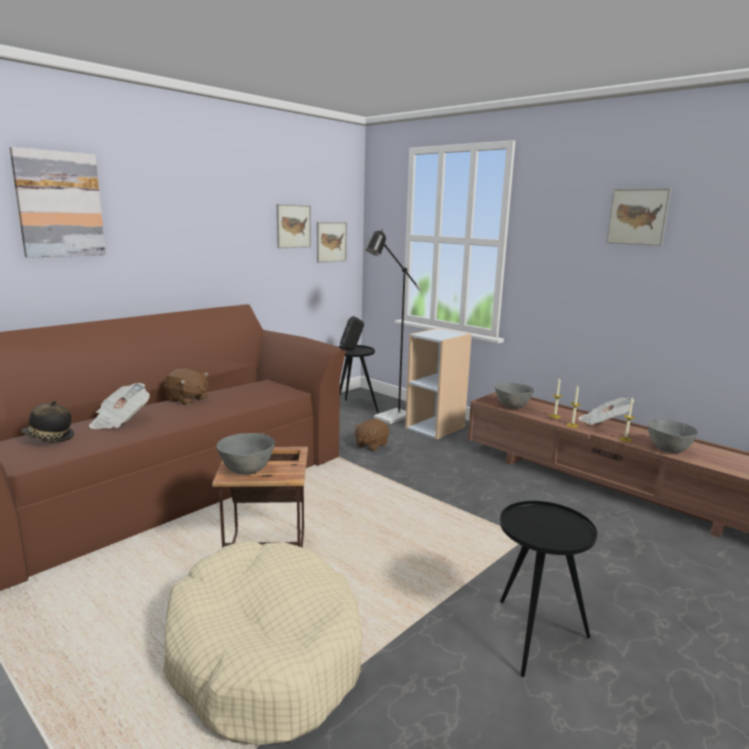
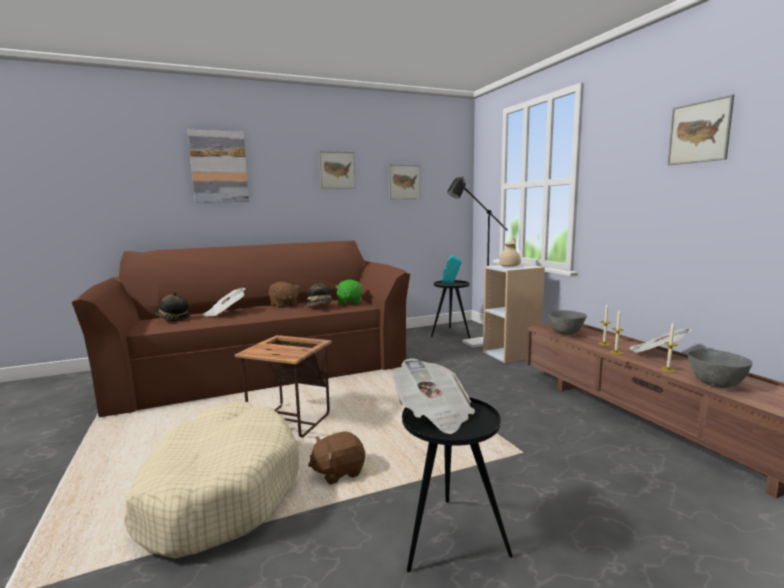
camera: 25 degrees right, 5 degrees down
(240, 398) = (320, 306): none -> hat
(247, 471) = (266, 350): grey bowl -> none
(267, 389) = (349, 303): none -> green plush toy
(331, 242) = (440, 195): picture -> picture (337, 170)
(352, 349) = (451, 283): black speaker -> turquoise speaker
(371, 445) = (441, 361): brown plush toy -> brown plush toy (338, 472)
(436, 333) = (510, 266): none -> beige teapot
(528, 525) = (433, 414): none -> newspaper

